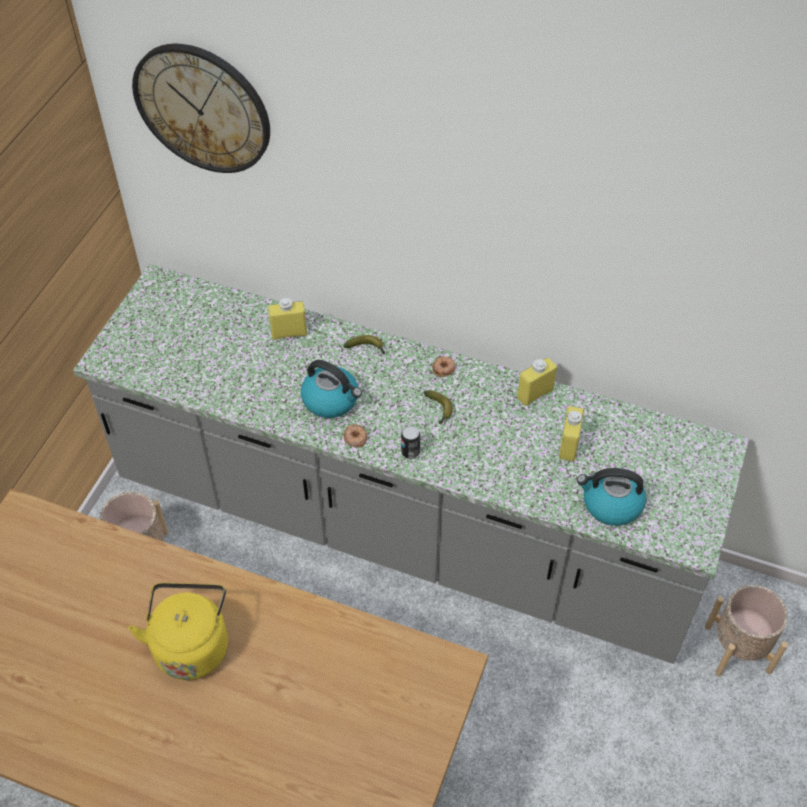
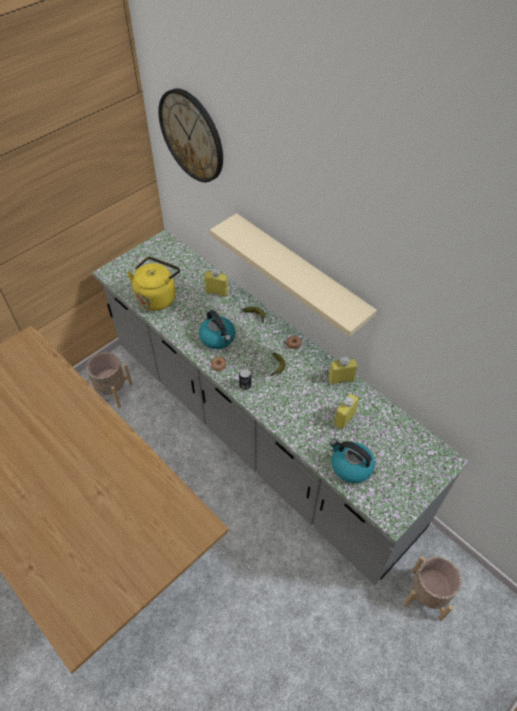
camera: 25 degrees right, 0 degrees up
(191, 644) = (68, 447): yellow kettle -> yellow kettle (157, 297)
(433, 263) = (300, 274): none -> beige shelf

